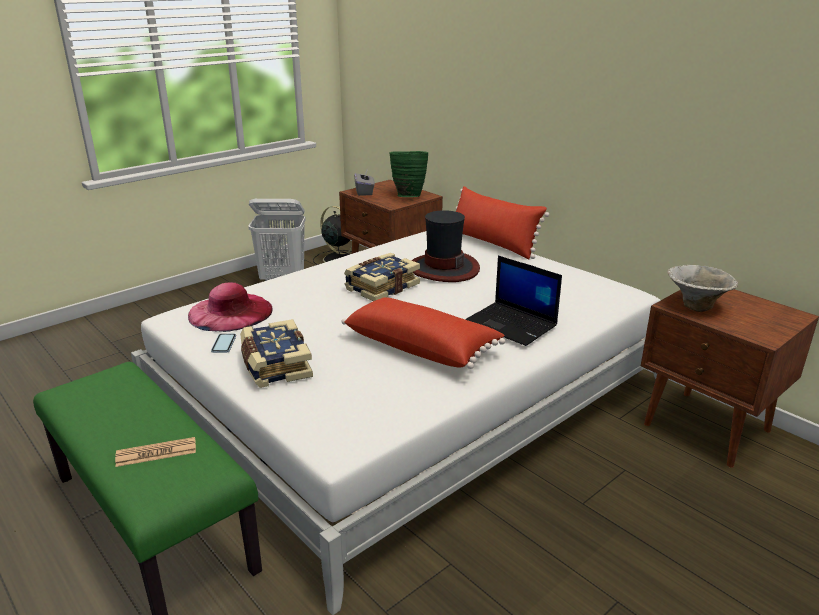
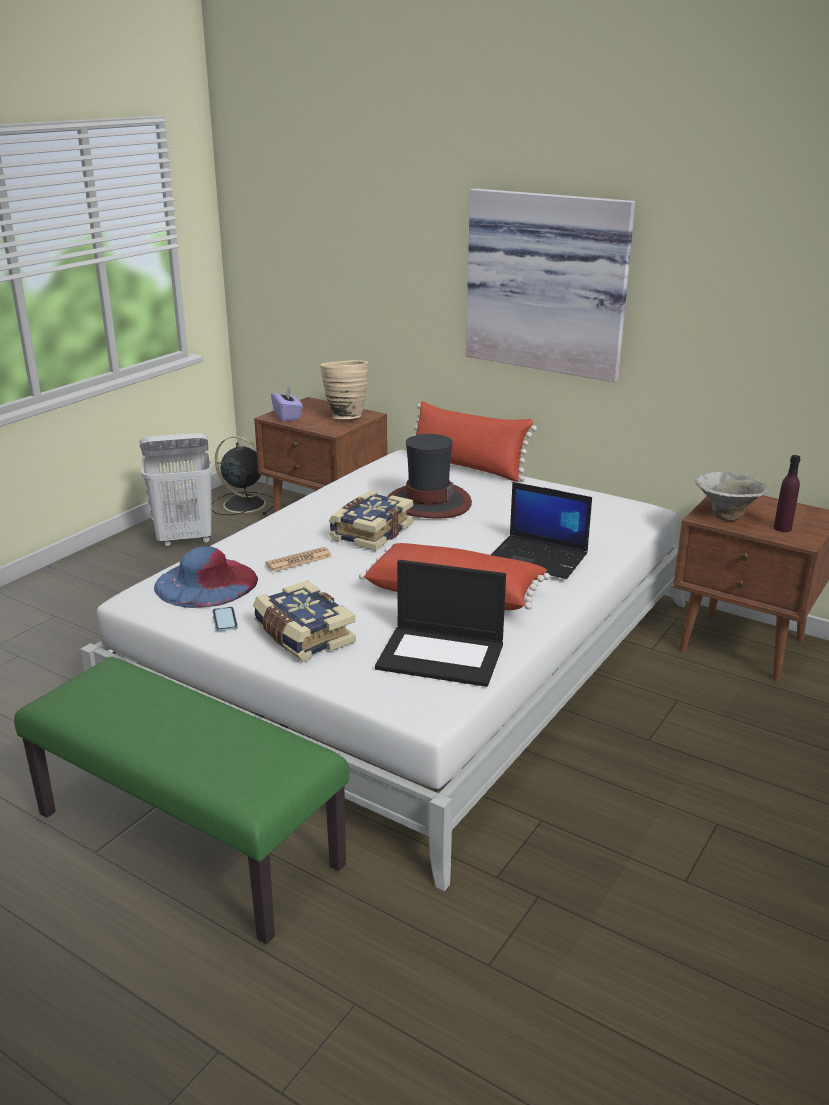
camera: 15 degrees left, 0 degrees up
(156, 453) = (226, 747): newspaper -> newspaper (299, 560)
(230, 312) = (206, 582): pink hat -> blue hat
(364, 192) = (287, 416): grey tissue box -> purple tissue box
(379, 400) = (442, 655): none -> laptop
(408, 196) = (345, 416): green vase -> beige vase
(568, 88) = (548, 283): none -> picture
(748, 324) = (782, 528): none -> purple bottle

